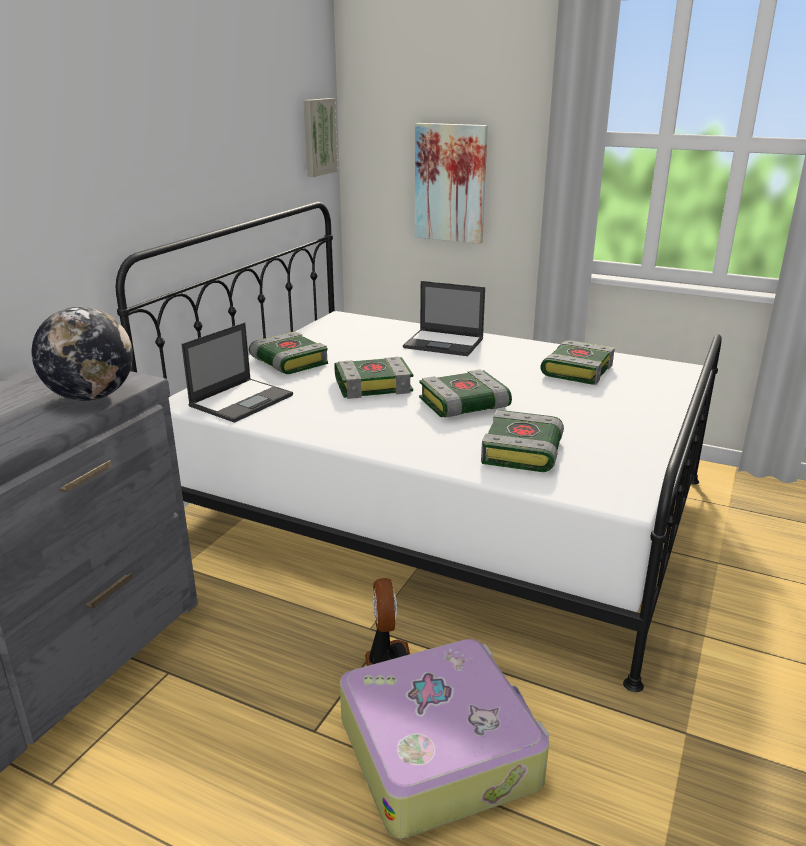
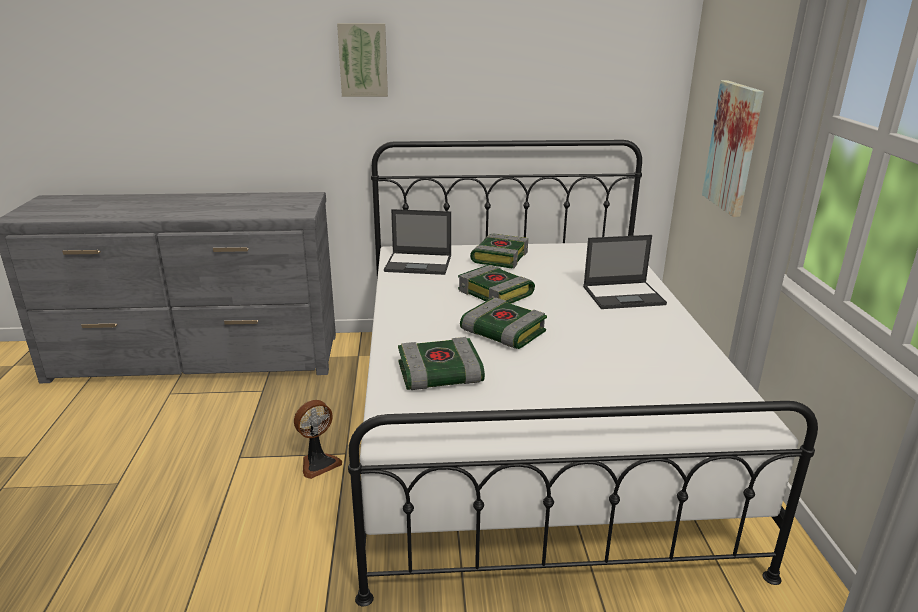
camera: 60 degrees right, 0 degrees up
(91, 397) = (272, 212): globe -> none
(318, 137) = (651, 82): picture -> picture (363, 60)
(440, 749) = (244, 513): suitcase -> none
(444, 343) = (624, 295): laptop -> laptop turned 90 degrees counterclockwise
(576, 370) = (654, 364): book -> none

